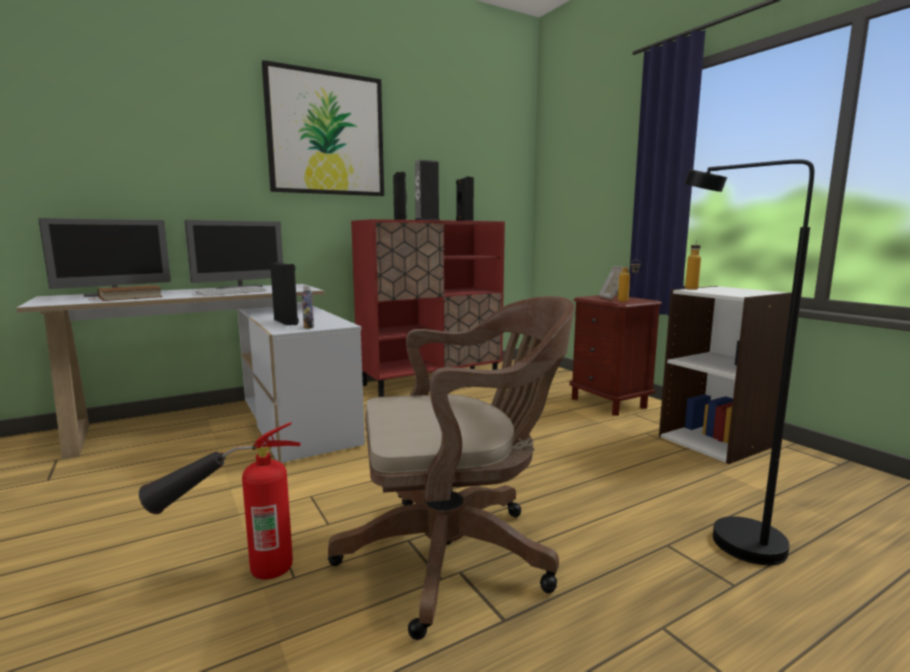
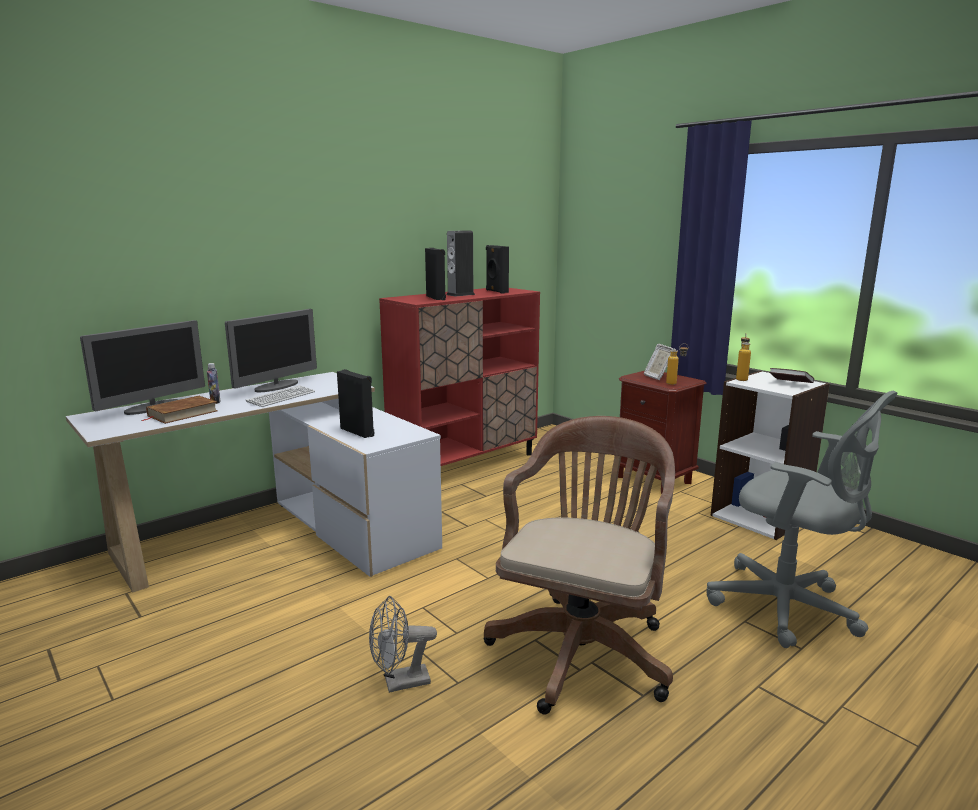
camera: 10 degrees left, 5 degrees up
(232, 570) = (400, 683): fire extinguisher -> grey fan
(308, 327) = (390, 440): bottle -> bottle (215, 402)
(326, 134) = (352, 205): picture -> none
(457, 554) = (583, 647): brown office chair -> brown office chair turned 45 degrees counterclockwise
(727, 536) = (788, 609): black floor lamp -> grey office chair
(746, 291) = (790, 383): none -> book

